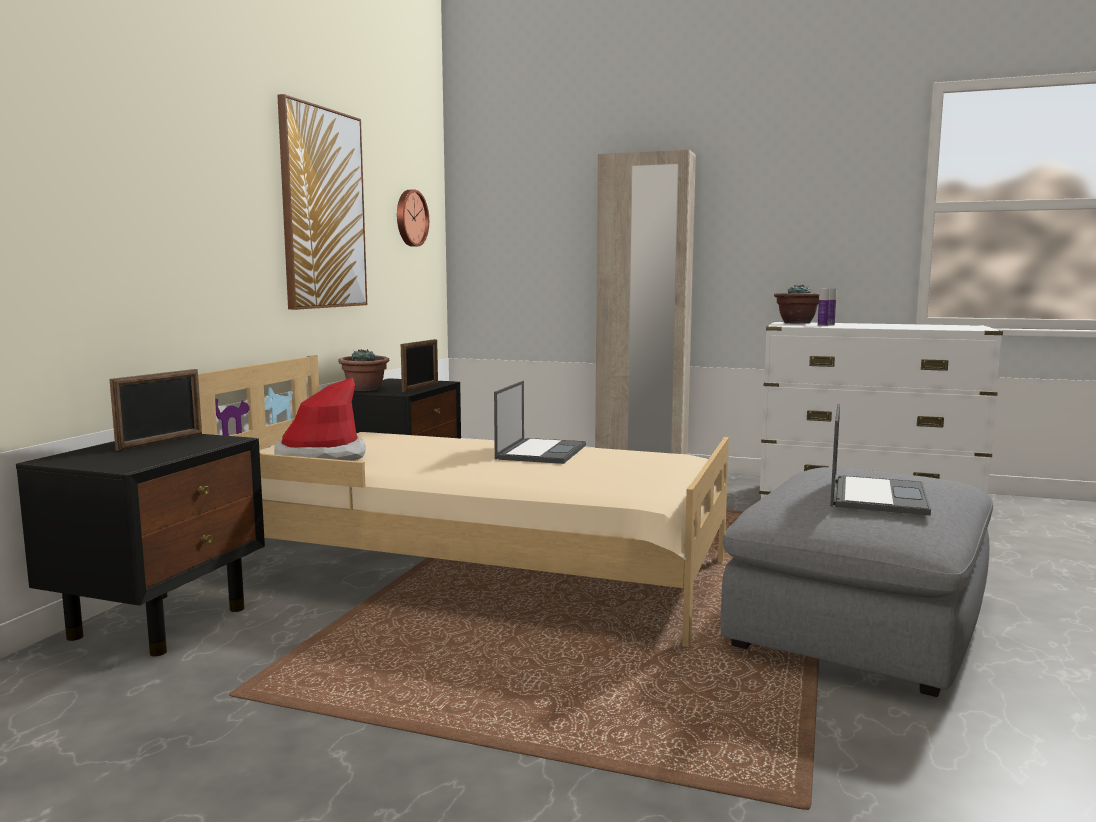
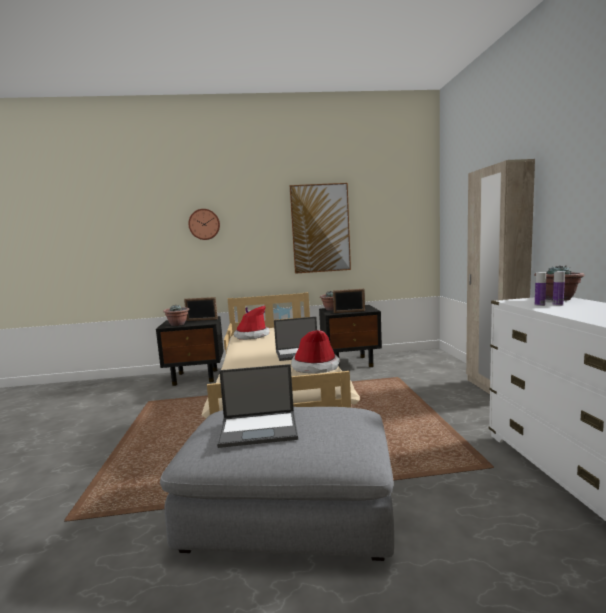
camera: 65 degrees right, 0 degrees up
(145, 457) = (178, 324): none -> potted plant
(410, 218) = (398, 223): wall clock -> wall clock (204, 224)
(635, 455) = (315, 367): none -> hat

